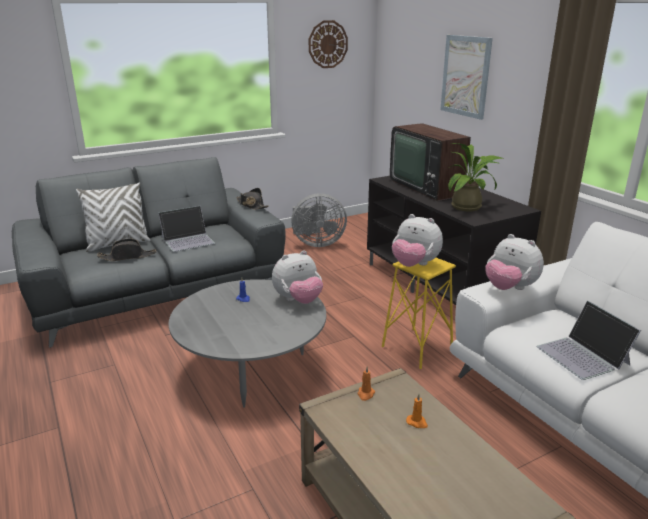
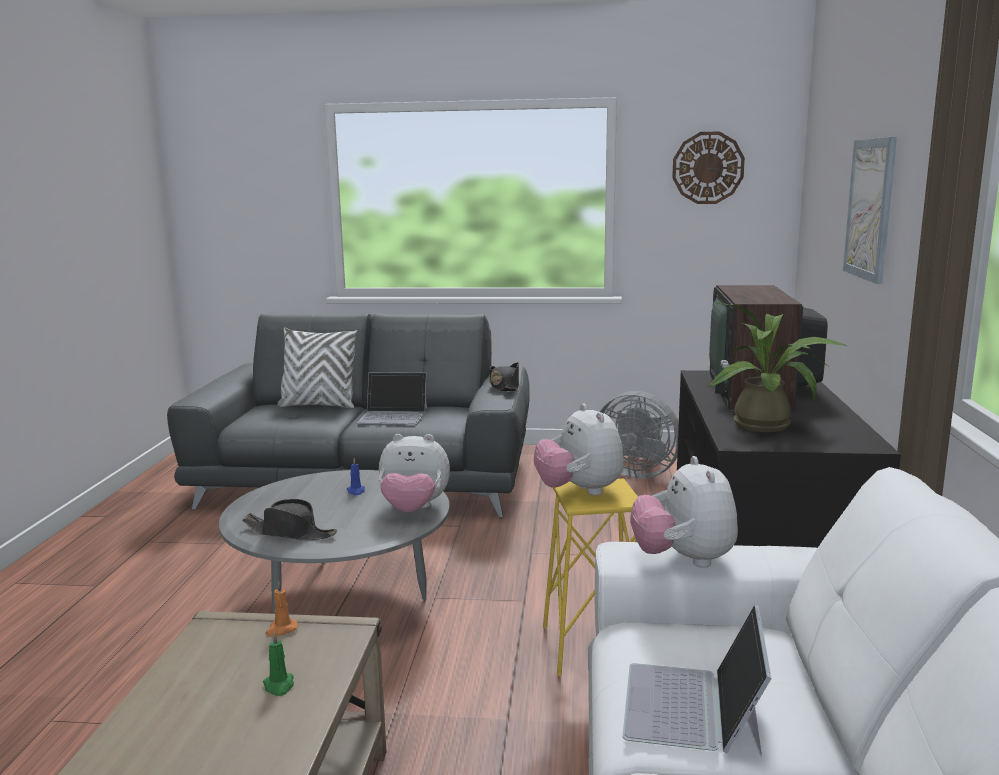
camera: 35 degrees right, 10 degrees down
(128, 257) = (305, 419): black hat -> black hat (290, 532)
(417, 422) = (279, 686): orange candle -> green candle

